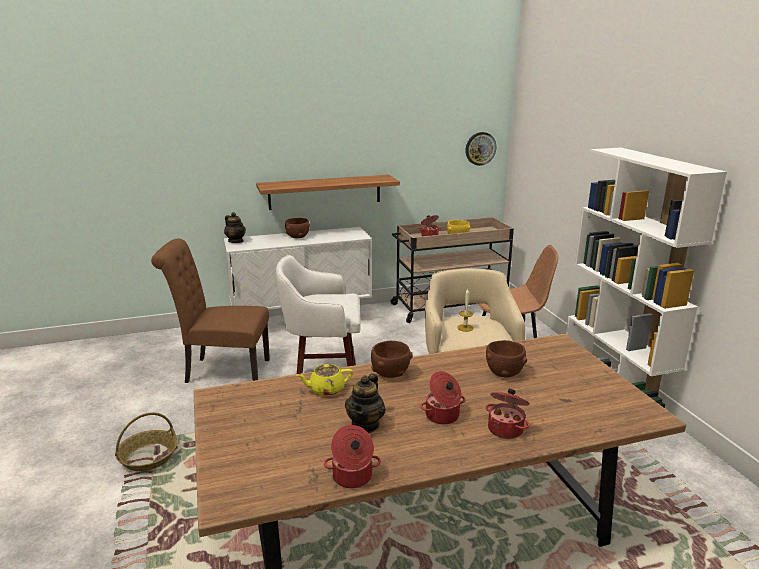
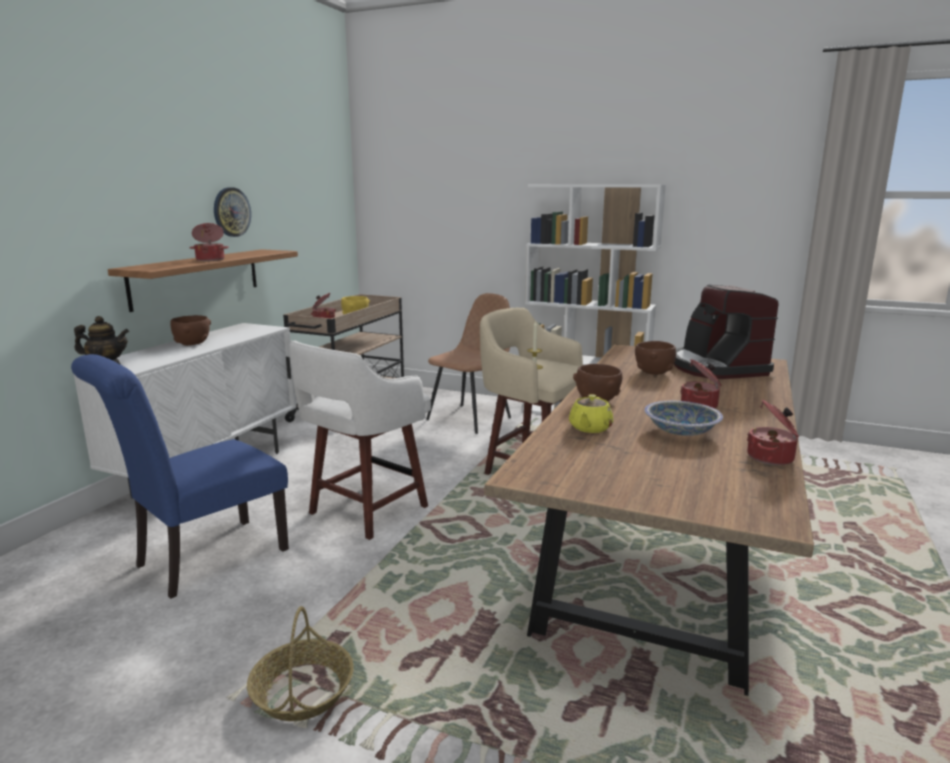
camera: 50 degrees left, 5 degrees down
(222, 371) = (203, 560): brown chair -> blue chair
(365, 424) = (681, 431): teapot -> bowl
(480, 148) = (335, 215): wall clock -> wall clock (231, 212)
(506, 429) = (744, 395): cooking pot -> cooking pot (210, 259)
(576, 395) = (716, 367): none -> coffee machine

